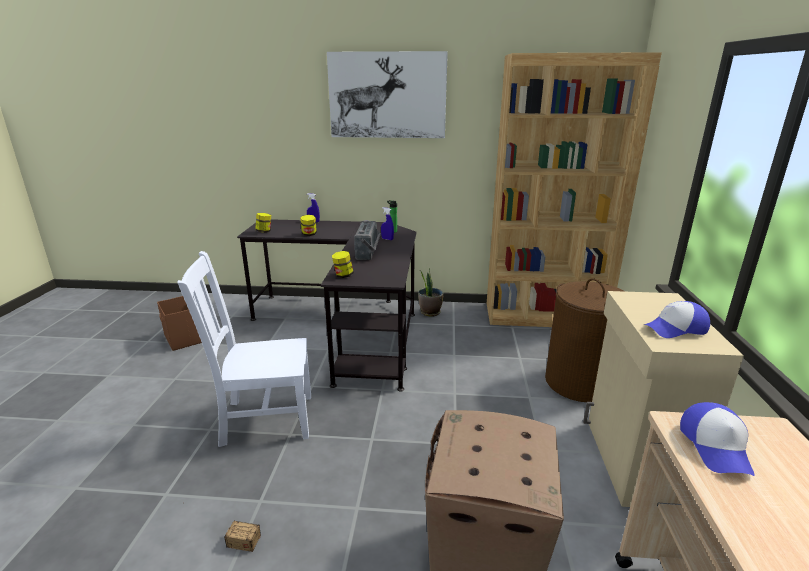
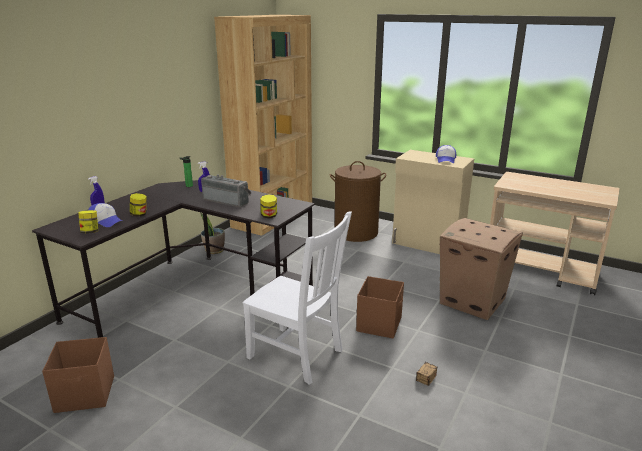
camera: 65 degrees left, 0 degrees up
(264, 419) = (297, 355): white chair -> white chair turned 75 degrees counterclockwise
(353, 465) = (379, 324): none -> brown storage box
(387, 95) = (140, 58): picture -> none
(716, 447) = (520, 184): cap -> cap (105, 221)

